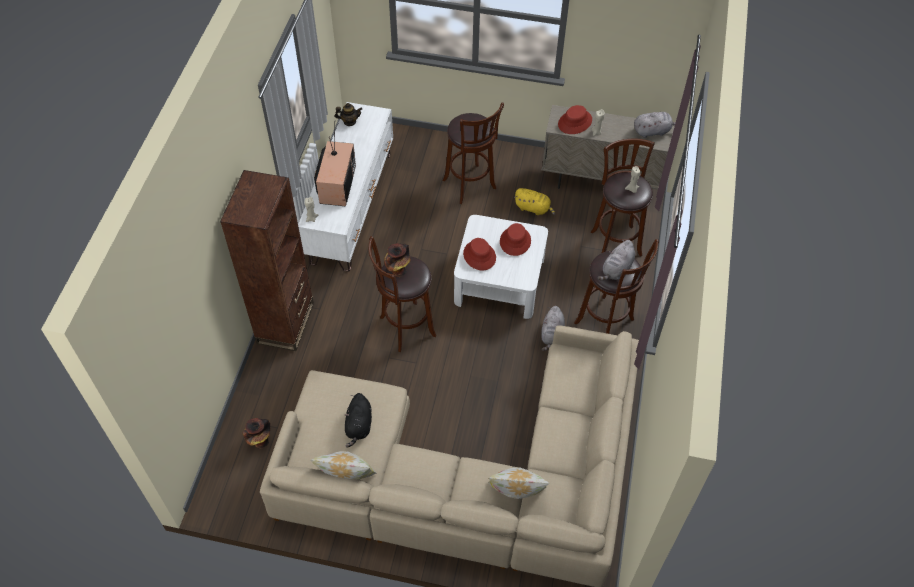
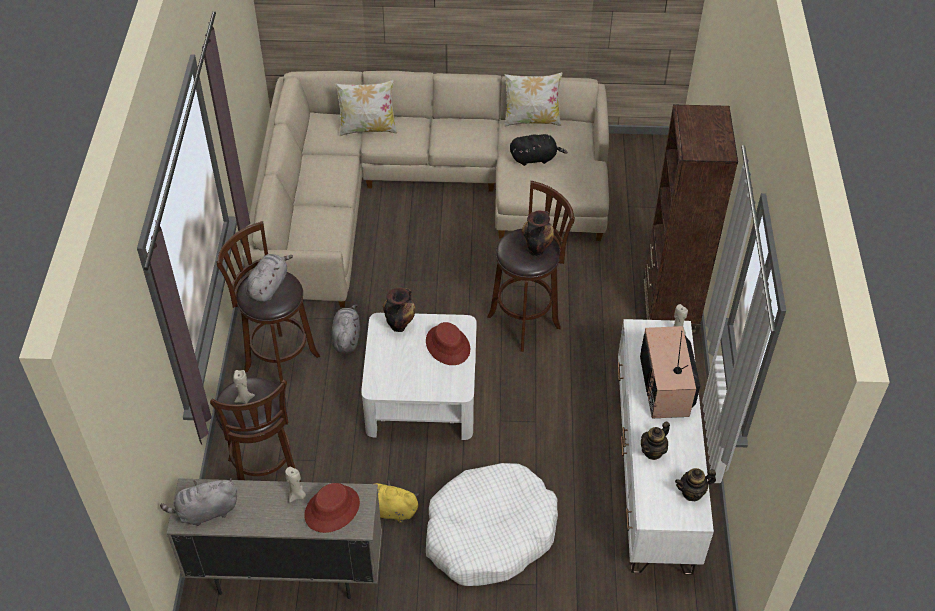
camera: 170 degrees right, 5 degrees down
(260, 441) = (639, 193): vase -> vase (399, 323)
(359, 426) = (535, 158): black plush toy -> black plush toy turned 90 degrees clockwise
(363, 147) = (653, 451): none -> teapot
(471, 186) = (489, 533): brown stool -> white dog bed
(515, 241) = (404, 371): red hat -> none

